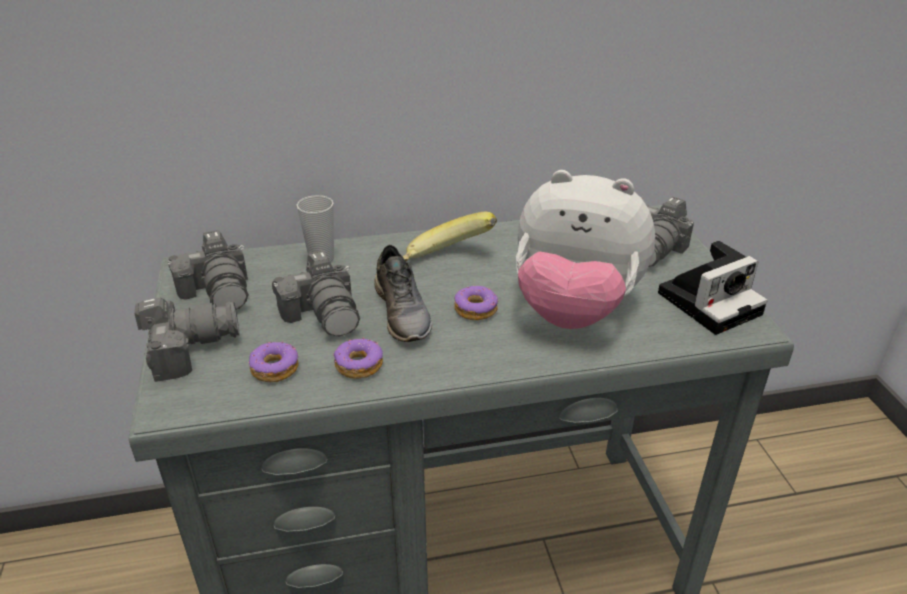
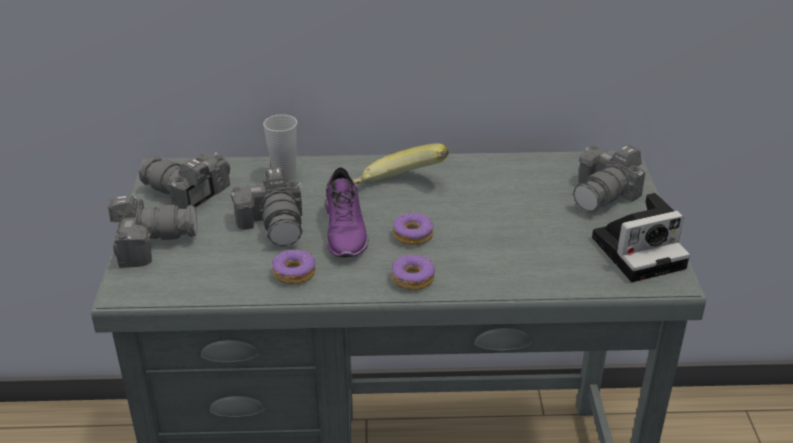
camera: 10 degrees right, 0 degrees up
(219, 290) = (187, 194): camera -> camera turned 135 degrees clockwise
(274, 369) = (221, 268): donut -> donut (412, 278)
(403, 312) = (346, 231): grey shoe -> purple shoe
(574, 310) = (505, 245): plush toy -> none

